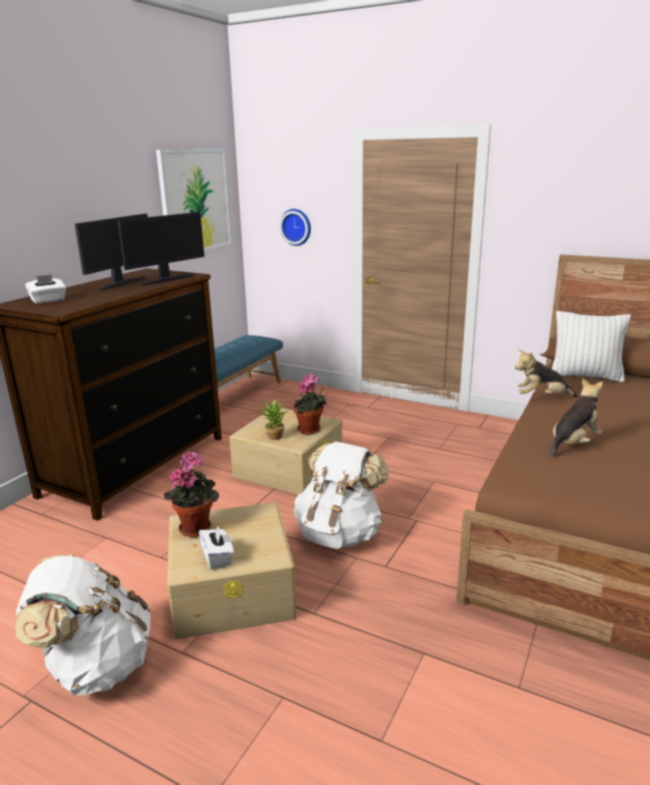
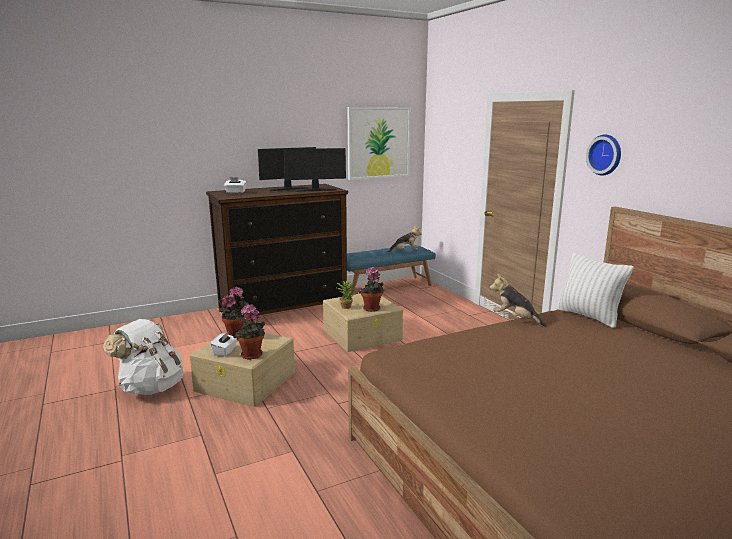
camera: 35 degrees right, 5 degrees down
(266, 548) = (252, 356): none -> potted plant
(296, 227) = (451, 166): wall clock -> wall clock (605, 155)
(339, 533) = (338, 378): white backpack -> none
(573, 444) = (467, 348): plush toy -> plush toy (405, 251)

